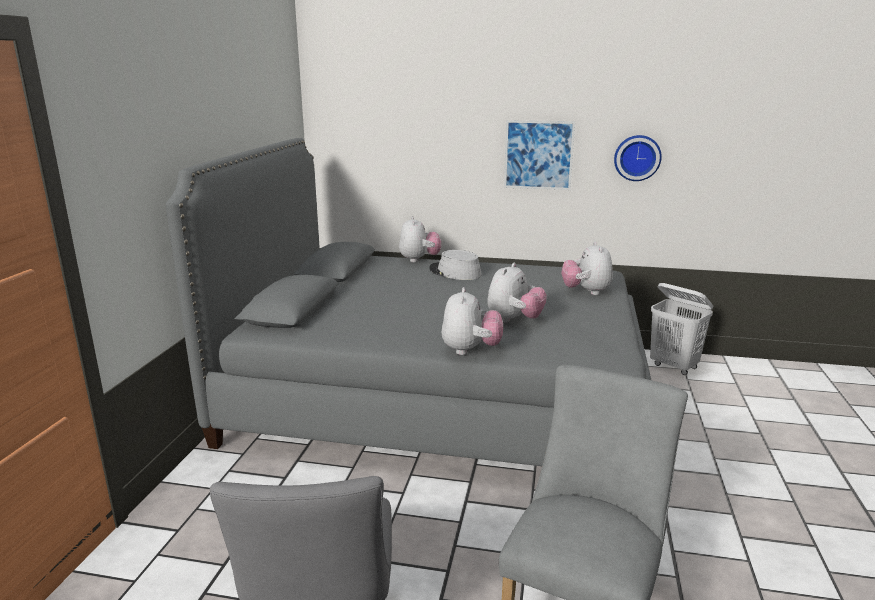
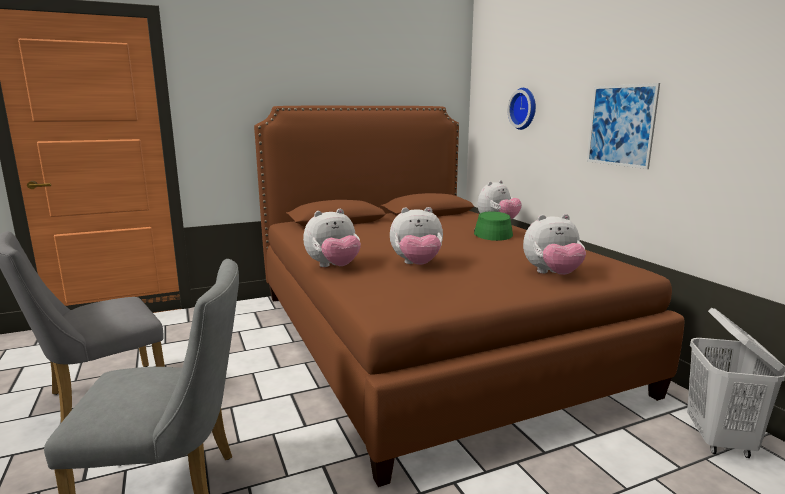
camera: 55 degrees right, 5 degrees down
(439, 397) = (425, 338): grey bed -> brown bed
(454, 272) = (492, 233): grey hat -> green hat
(586, 292) = (552, 274): plush toy -> plush toy turned 150 degrees counterclockwise
(637, 157) = (730, 129): wall clock -> wall clock (524, 108)

